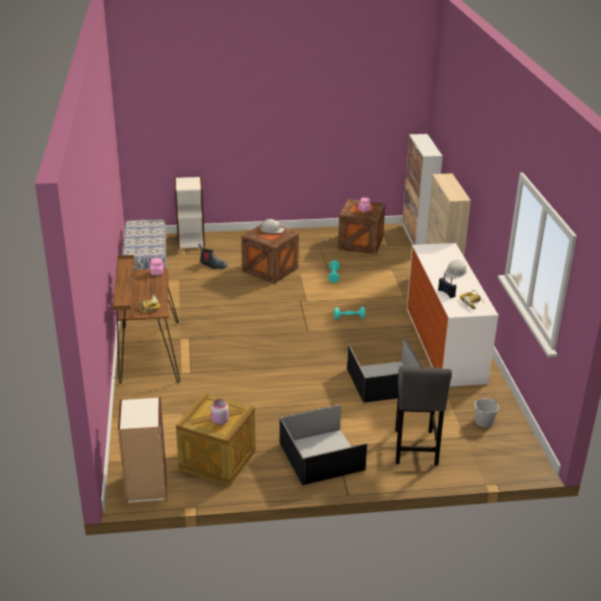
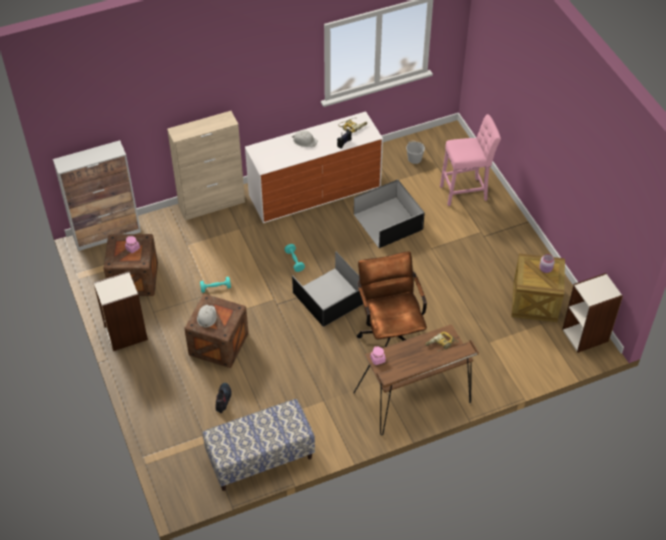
camera: 105 degrees left, 20 degrees up
(191, 240) = (166, 441): bookcase -> bookcase (125, 334)
(231, 354) = (390, 334): none -> brown office chair
(322, 457) = (500, 241): black storage box -> black storage box (330, 296)
(415, 449) = (466, 192): grey stool -> pink stool

